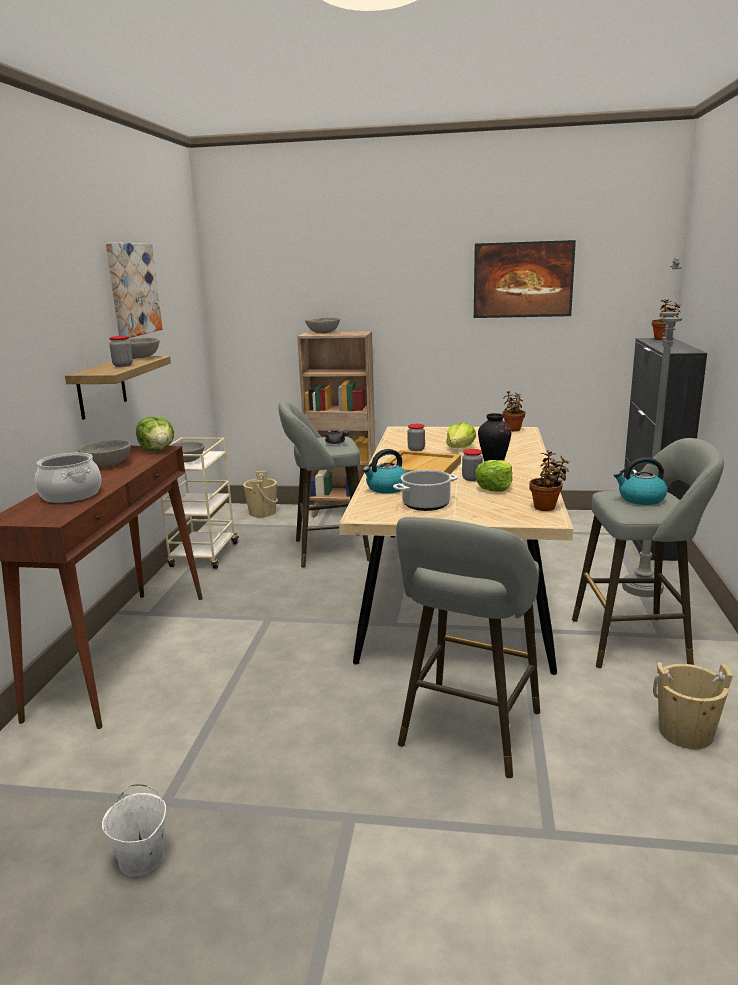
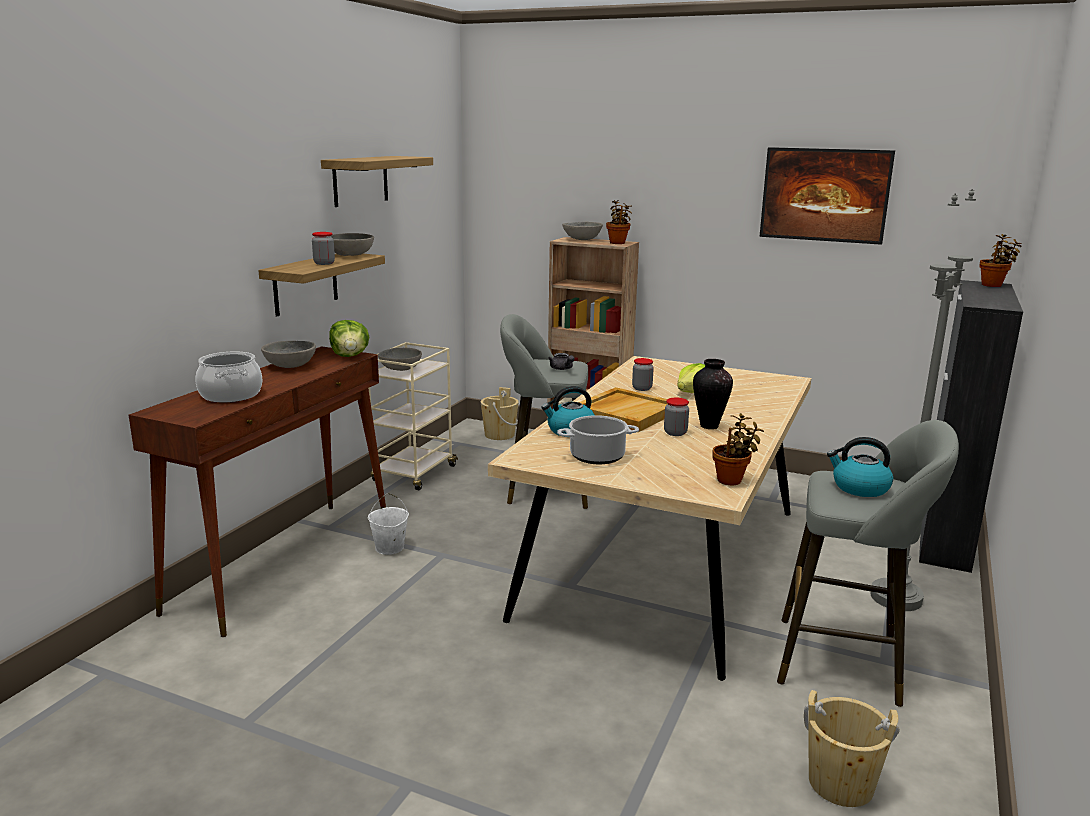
camera: 15 degrees right, 0 degrees up
(132, 289) = (360, 180): picture -> shelf
(142, 859) = (195, 774): white bucket -> white bucket (389, 548)
(468, 733) = (582, 725): grey stool -> none
(494, 487) = (692, 447): lettuce -> none
(513, 429) = (777, 377): potted plant -> potted plant (618, 243)

